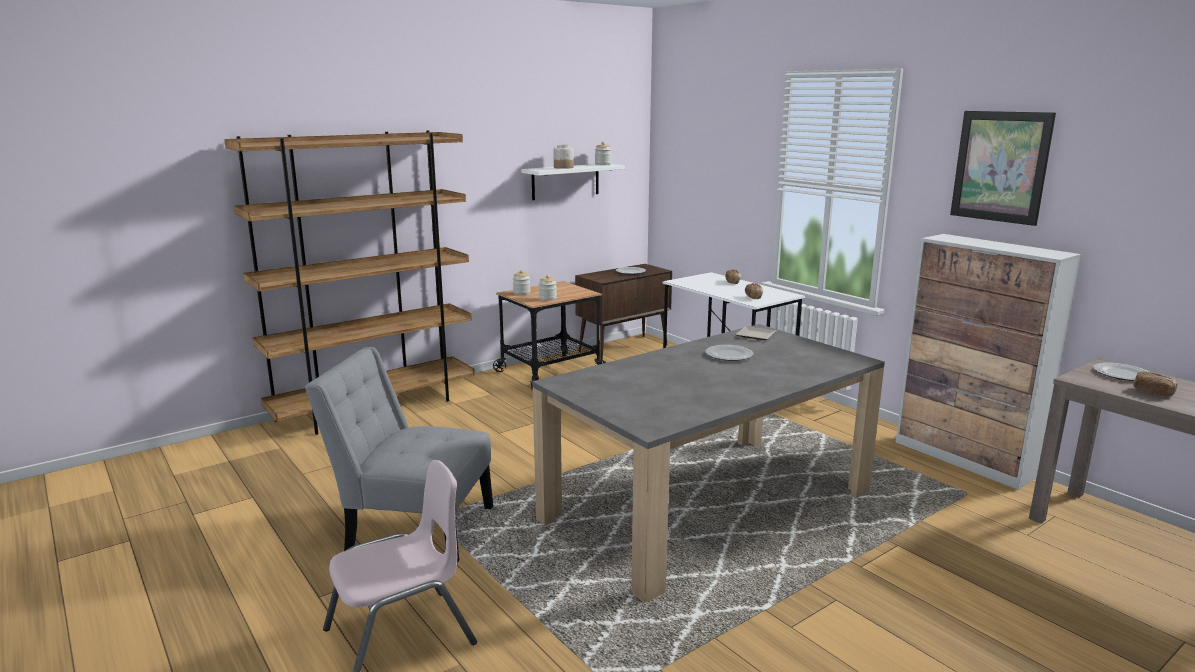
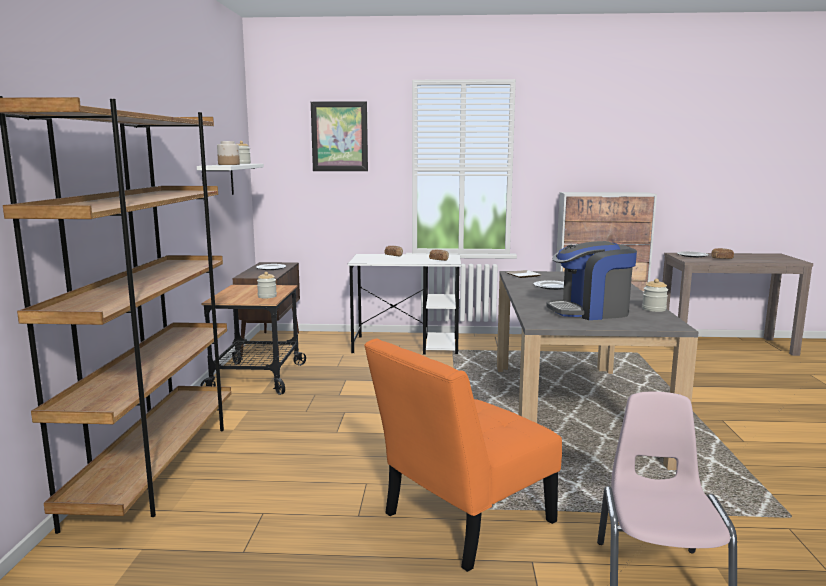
camera: 50 degrees left, 5 degrees down
(413, 527) = (462, 521): grey chair -> orange chair
(521, 293) = (228, 298): jar -> jar (654, 309)
(645, 388) = (590, 311): none -> coffee machine
(1000, 166) = (593, 143): picture -> picture (339, 136)

